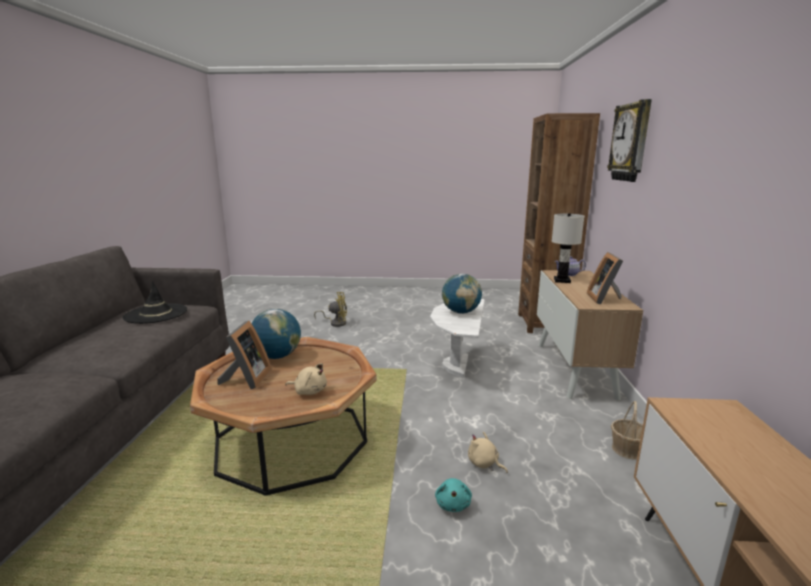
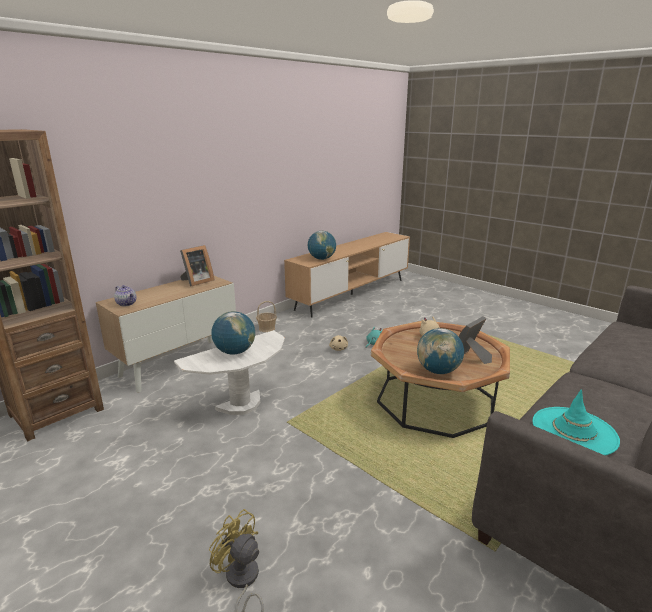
camera: 140 degrees left, 5 degrees up
(156, 314) = (574, 431): black hat -> turquoise hat
(561, 280) = (157, 300): white table lamp -> none
(631, 142) = (124, 161): wall clock -> none
(710, 437) = (321, 259): none -> globe

